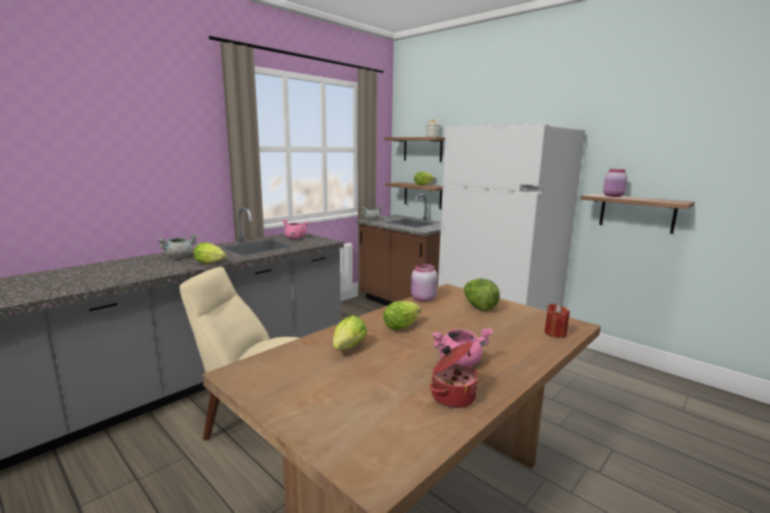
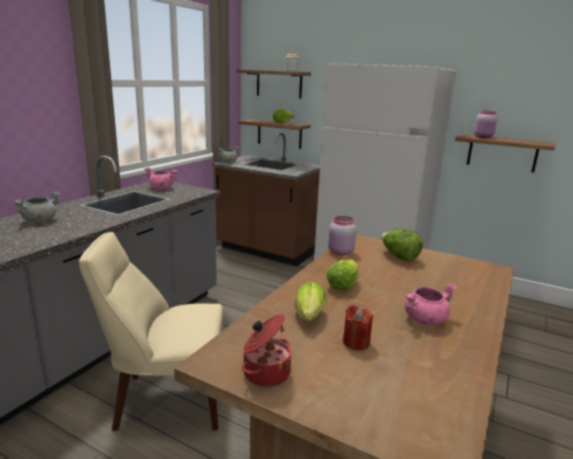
camera: 15 degrees left, 5 degrees up
(211, 263) = (89, 227): lettuce -> none
(452, 396) = (444, 357): cooking pot -> cooking pot (265, 372)
(555, 333) = (484, 279): red candle -> red candle (356, 342)

